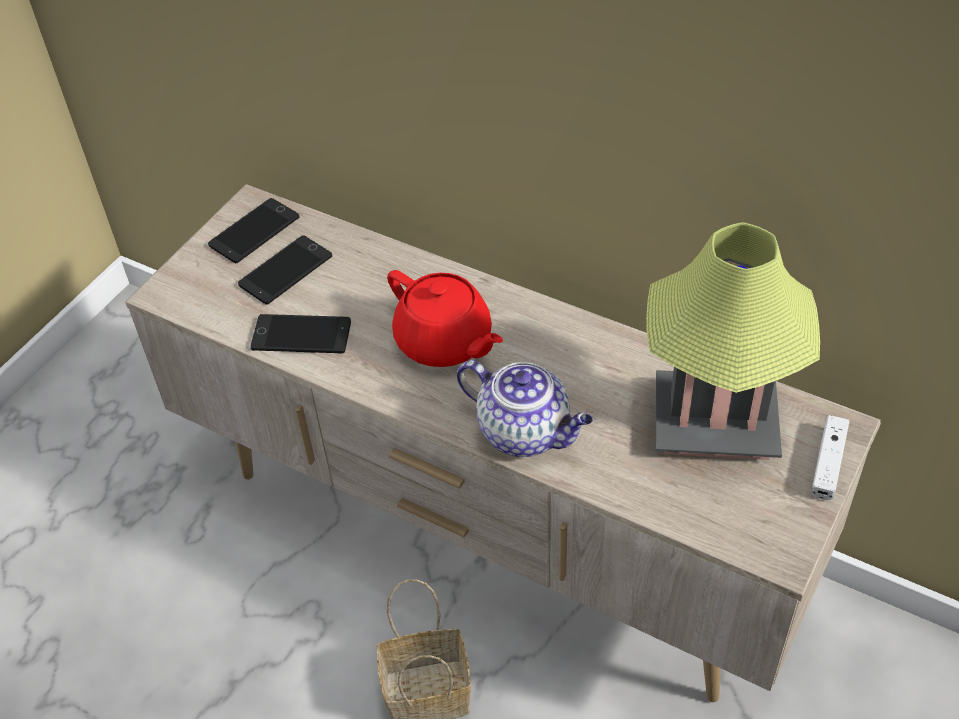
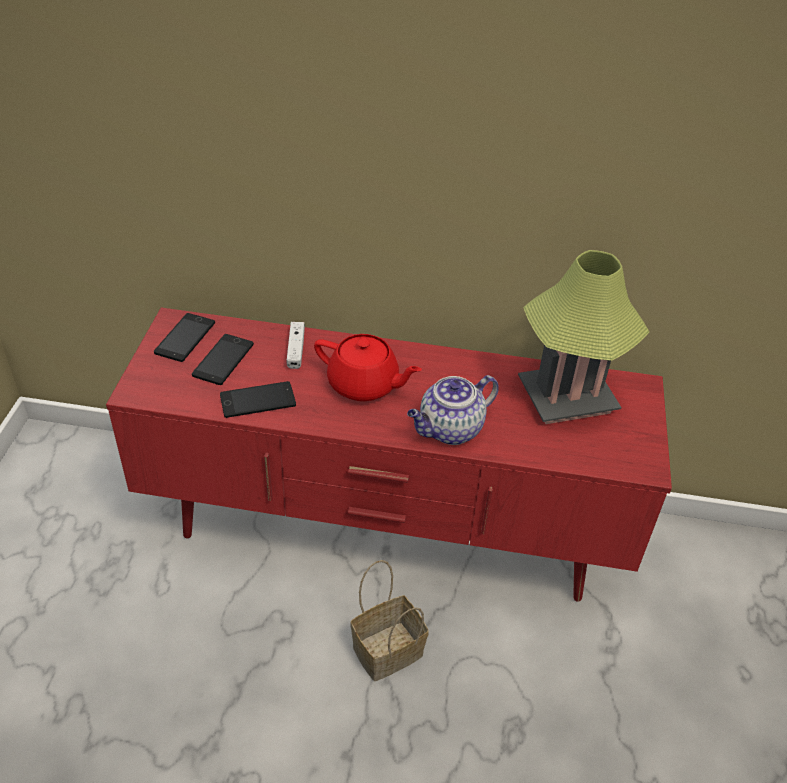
camera: 25 degrees left, 5 degrees down
(490, 536) = (385, 534): beige tv stand -> red tv stand
(526, 432) = (450, 430): teapot -> teapot turned 135 degrees clockwise
(828, 463) = (646, 408): white game controller -> white game controller (296, 350)

